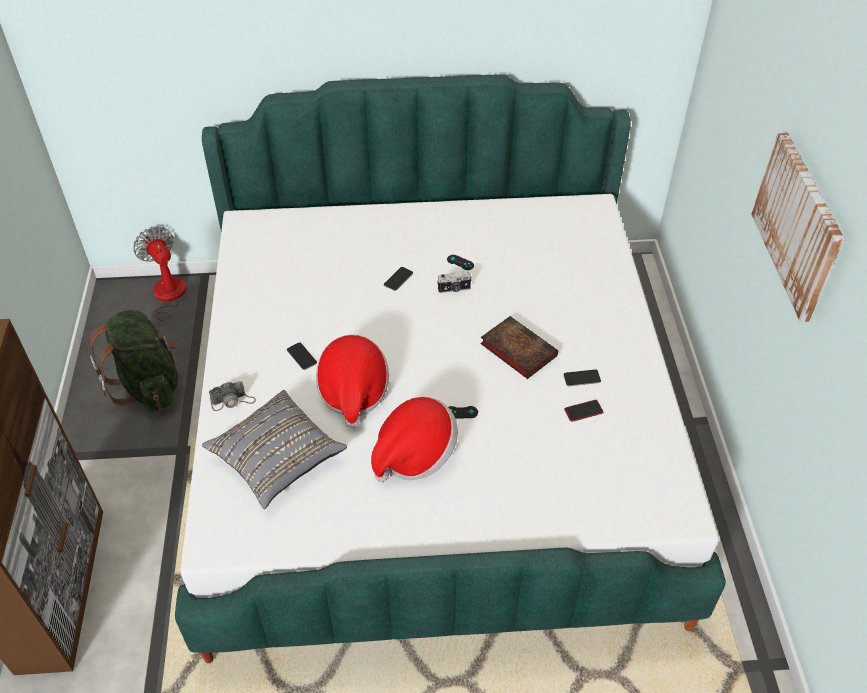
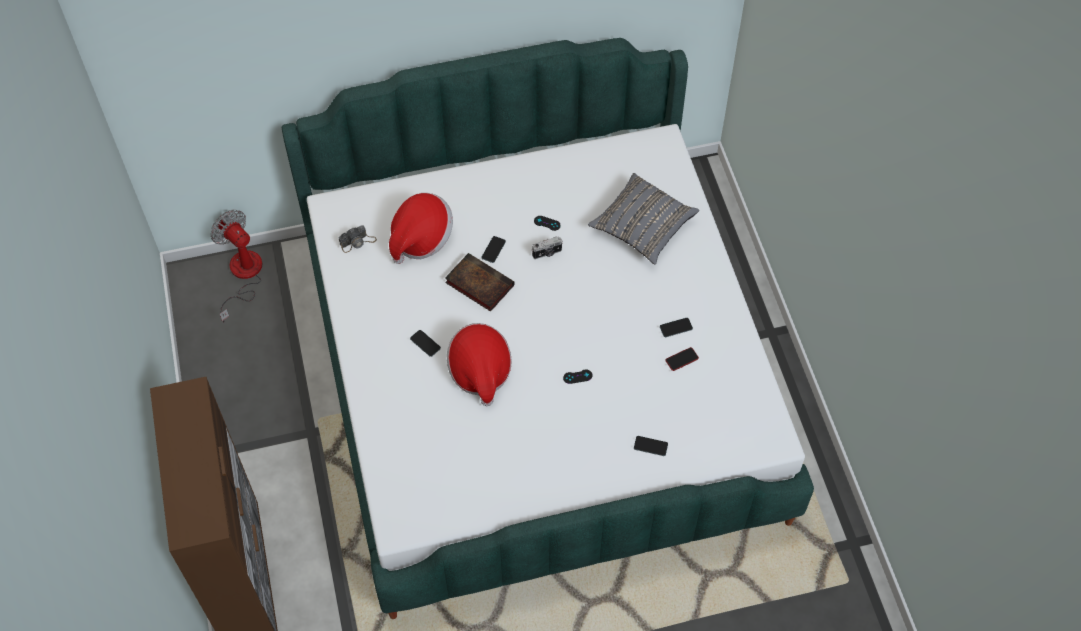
camera: 10 degrees left, 10 degrees up
(148, 385) = (258, 372): green backpack -> none
(233, 401) = (376, 396): camera -> camera (358, 242)
(277, 458) = (430, 444): grey pillow -> grey pillow (642, 227)
(414, 454) = (546, 421): hat -> hat (421, 238)
(516, 349) = (614, 307): book -> book (478, 284)
(531, 498) = (650, 446): none -> phone
(798, 225) = (843, 194): picture -> none

